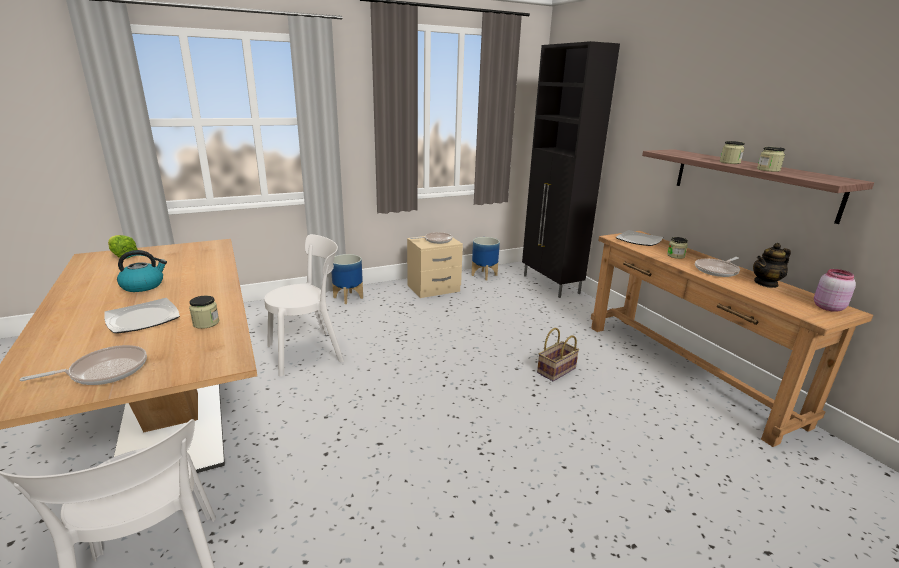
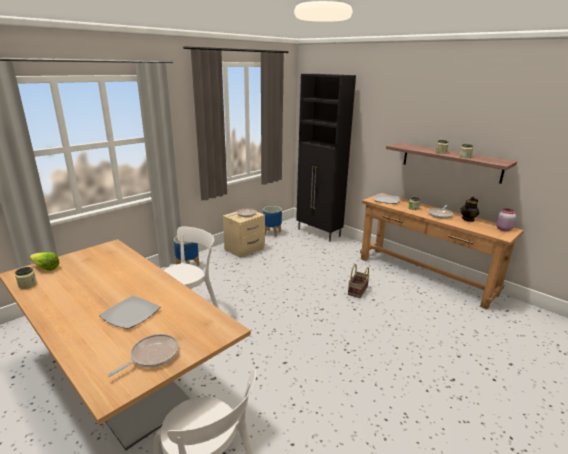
camera: 20 degrees left, 0 degrees up
(143, 285) = (97, 289): kettle -> none
(206, 323) = (181, 307): jar -> jar (27, 285)

